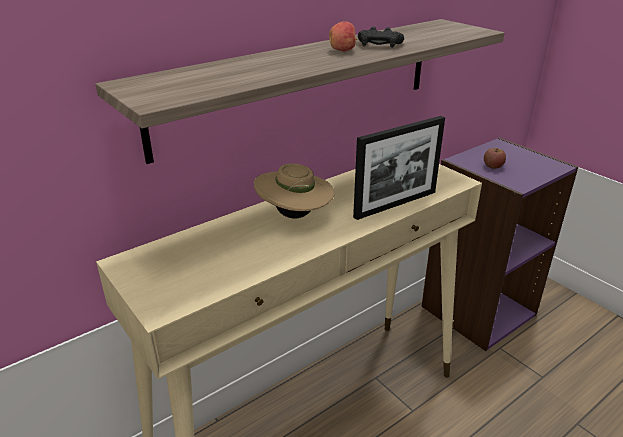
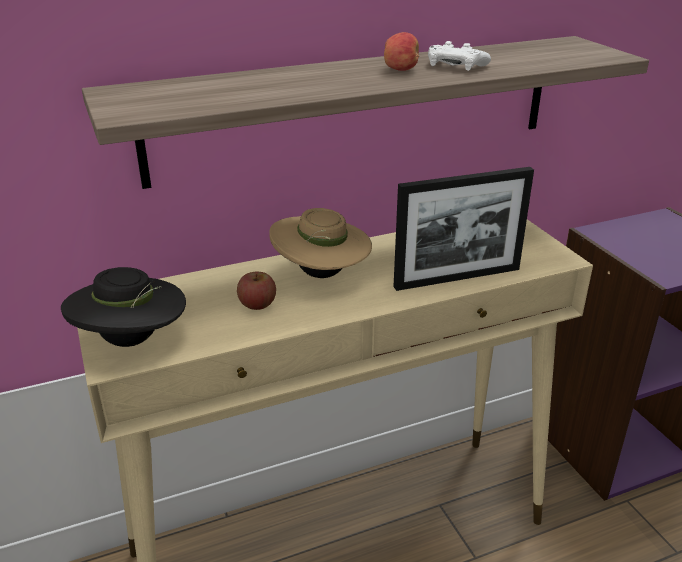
camera: 15 degrees right, 0 degrees up
(168, 290) = (132, 340): none -> black hat
(379, 44) = (456, 65): black game controller -> white game controller
(493, 166) = (639, 245): apple -> apple (257, 304)

